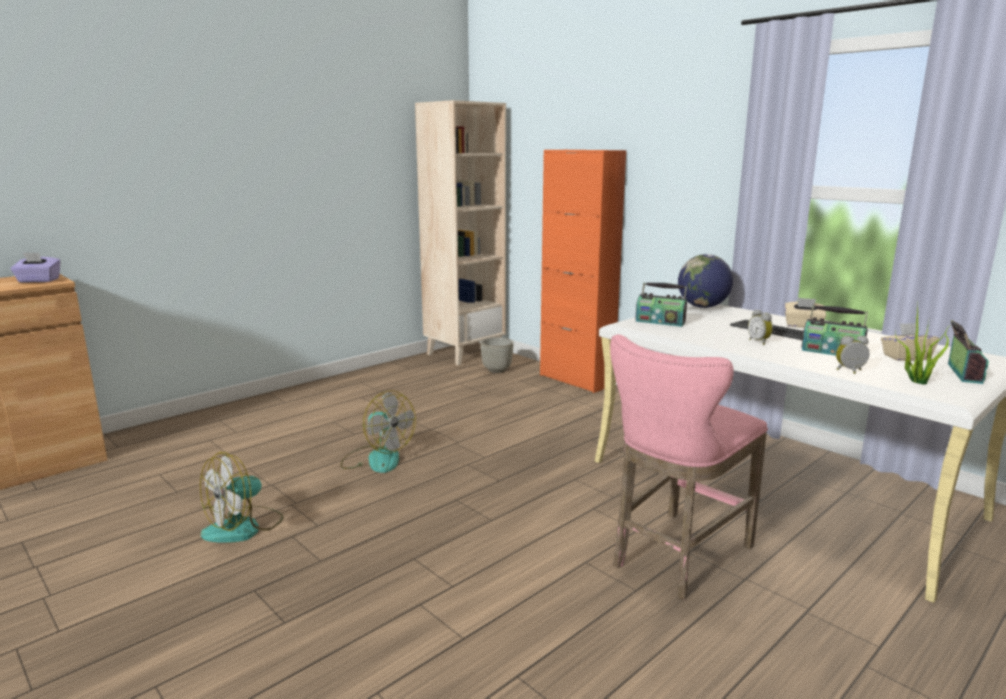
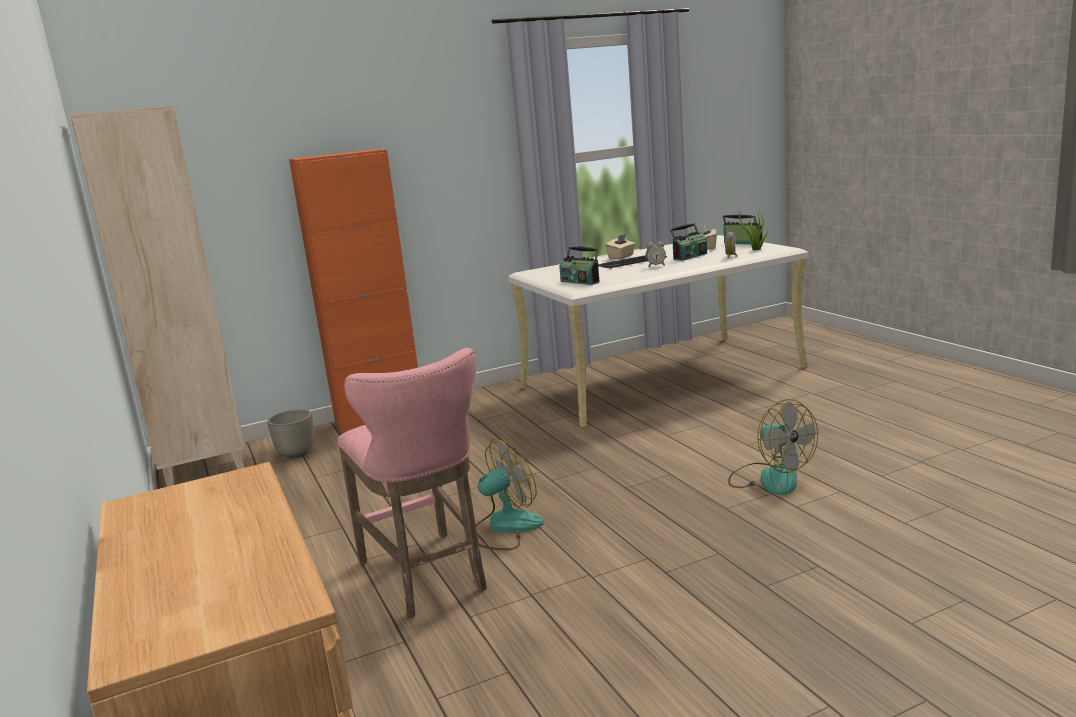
camera: 70 degrees left, 0 degrees up
(38, 280) = (214, 493): purple tissue box -> none
(244, 527) = (635, 604): fan -> fan (770, 478)
(660, 322) = (580, 281): radio -> radio turned 90 degrees clockwise
(676, 557) = (747, 417): pink stool -> pink stool (427, 577)
(703, 307) = (542, 271): globe -> none

